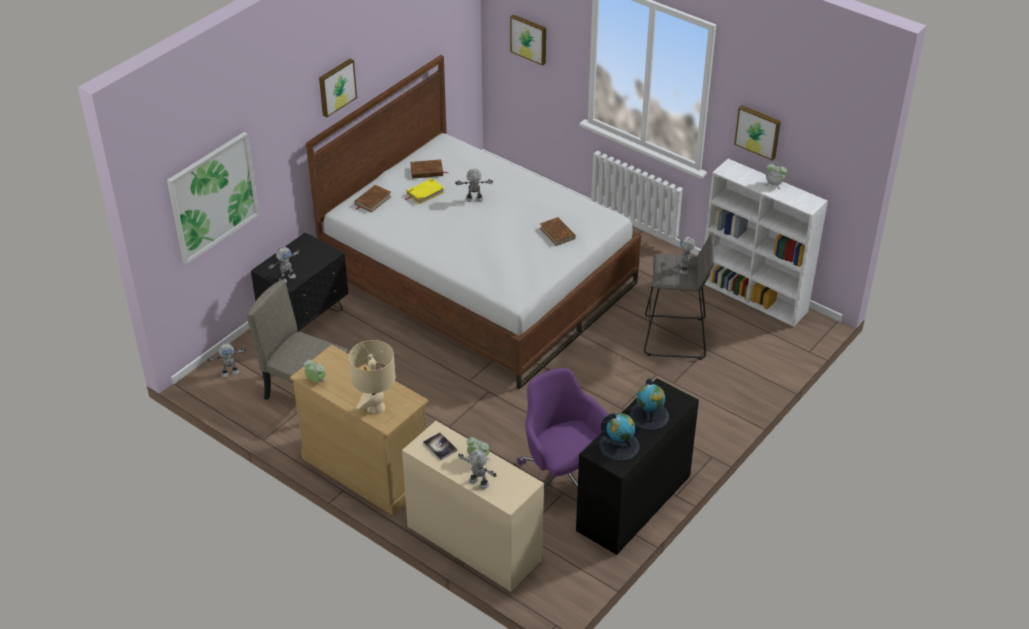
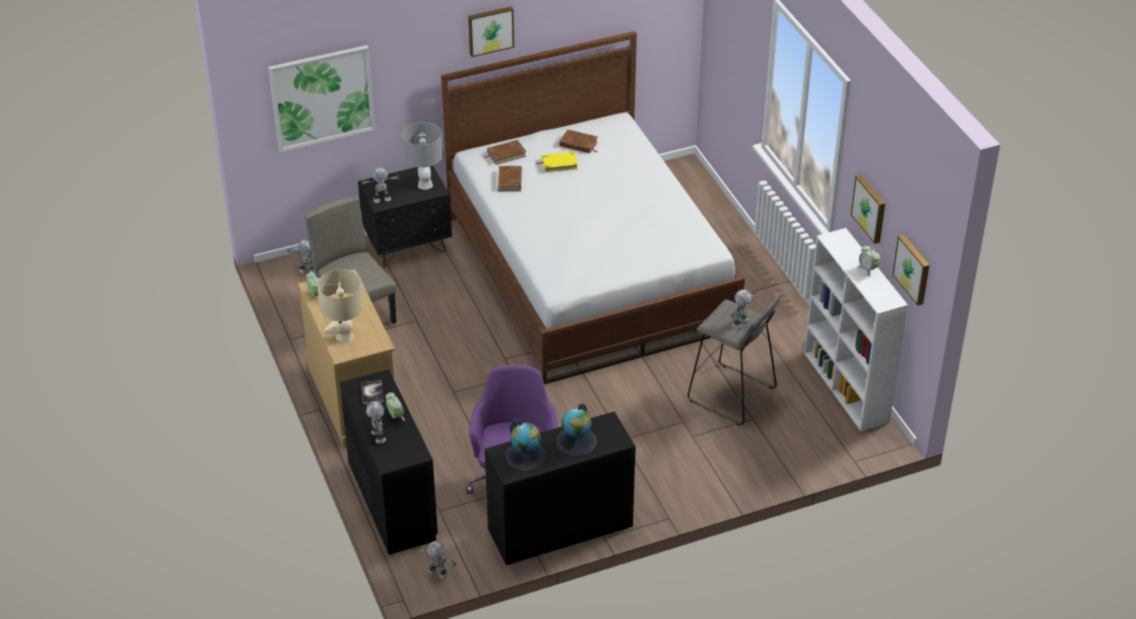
camera: 30 degrees right, 0 degrees up
(315, 252) = (425, 184): none -> grey table lamp
(473, 543) = (391, 500): beige desk -> black desk
(474, 200) = (599, 186): toy robot -> toy robot (437, 574)
(529, 38) = (731, 41): picture -> picture (913, 269)
(557, 233) = (648, 245): brown book -> brown book (510, 180)

